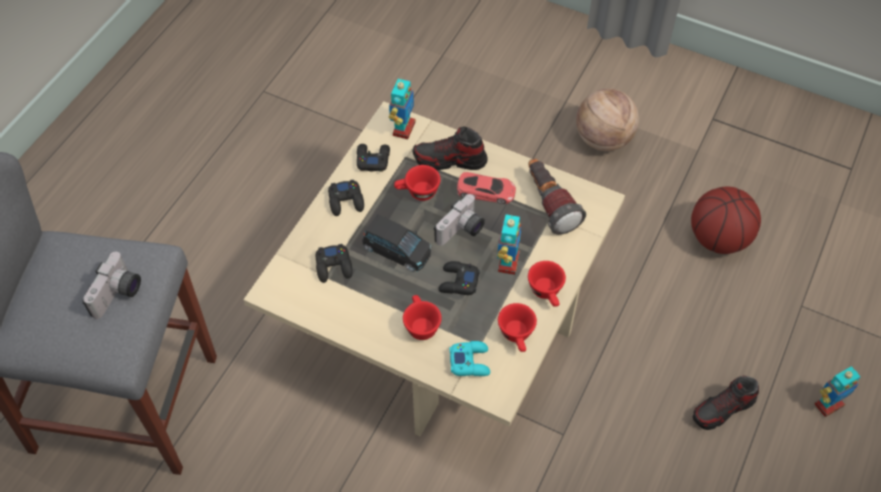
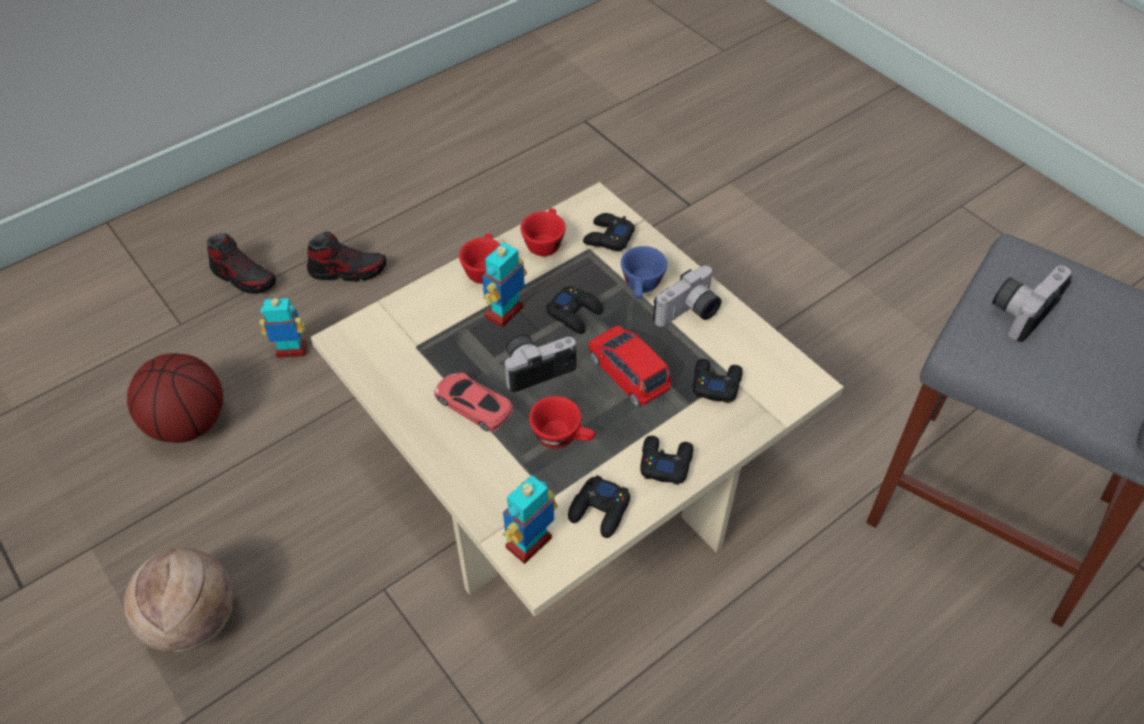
camera: 155 degrees left, 5 degrees down
(374, 315) = (689, 313): none -> camera
(397, 250) = (628, 373): black toy car -> red toy car
(420, 324) = (642, 287): red cup -> blue cup
(450, 160) = (493, 466): shoe -> shoe (244, 277)
(470, 361) = (608, 237): turquoise game controller -> black game controller
(549, 204) = (408, 359): flashlight -> none
(828, 404) = (252, 240): toy robot -> toy robot (291, 350)

